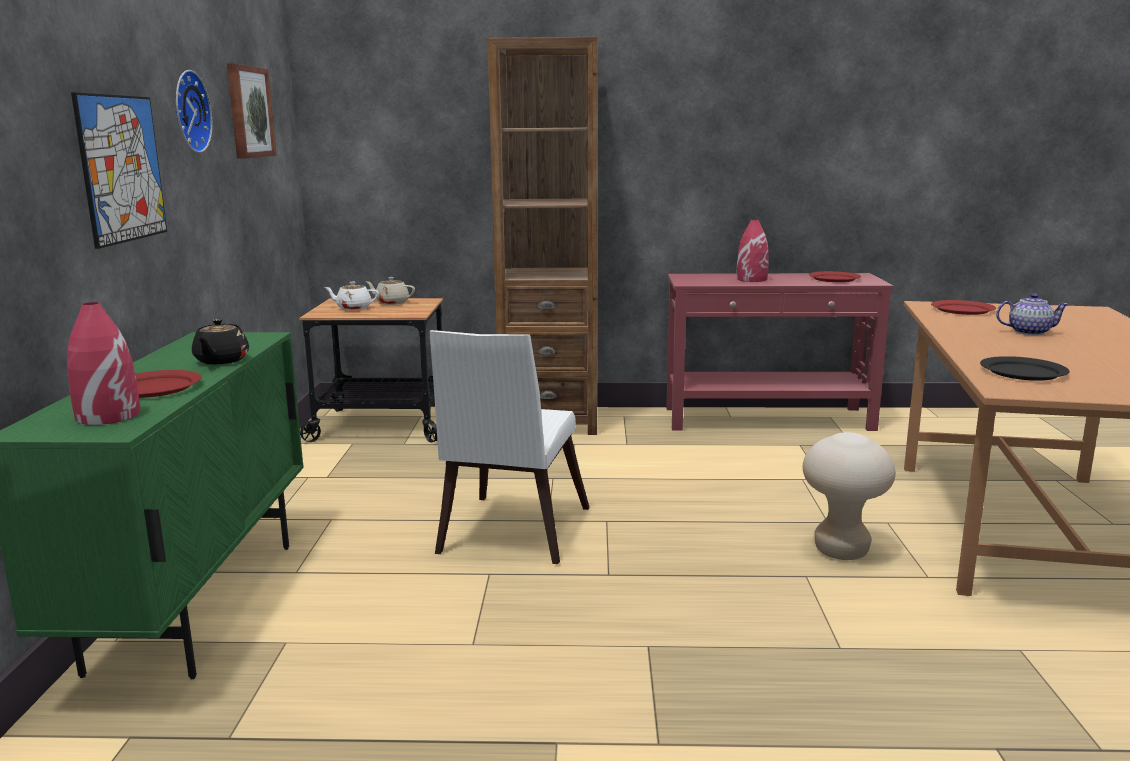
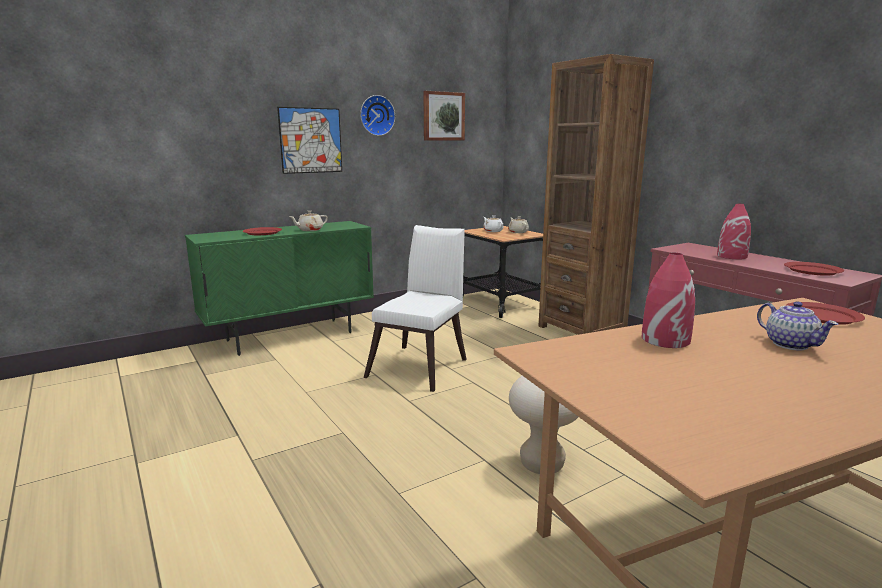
camera: 55 degrees right, 0 degrees up
(107, 415) = (222, 236): red vase -> red vase (665, 340)
(221, 361) = (310, 230): black teapot -> beige teapot
(510, 534) = (422, 366): white chair -> white chair turned 135 degrees clockwise
(1023, 372) = (606, 353): black plate -> none

